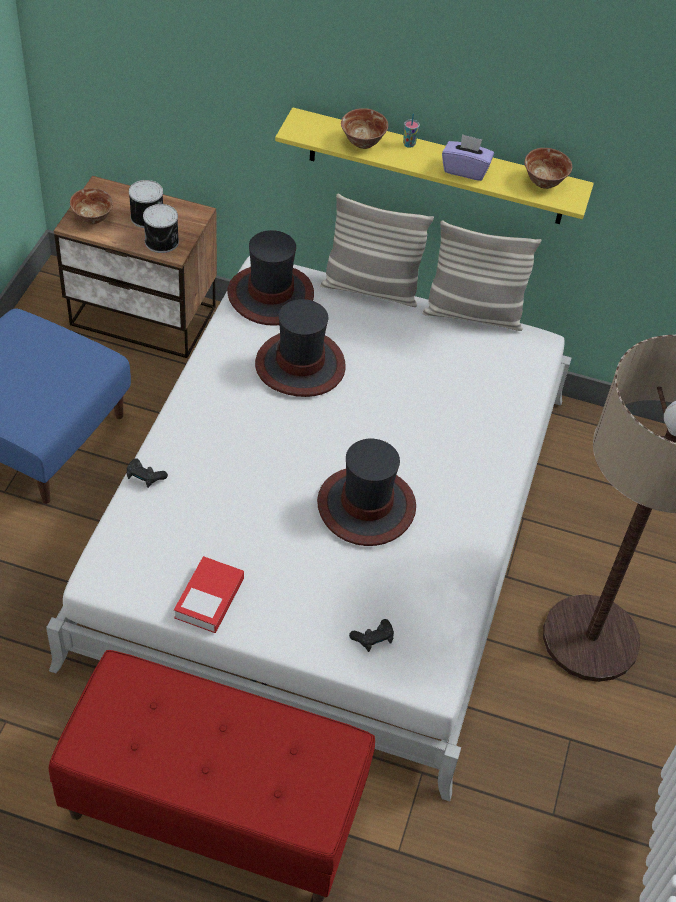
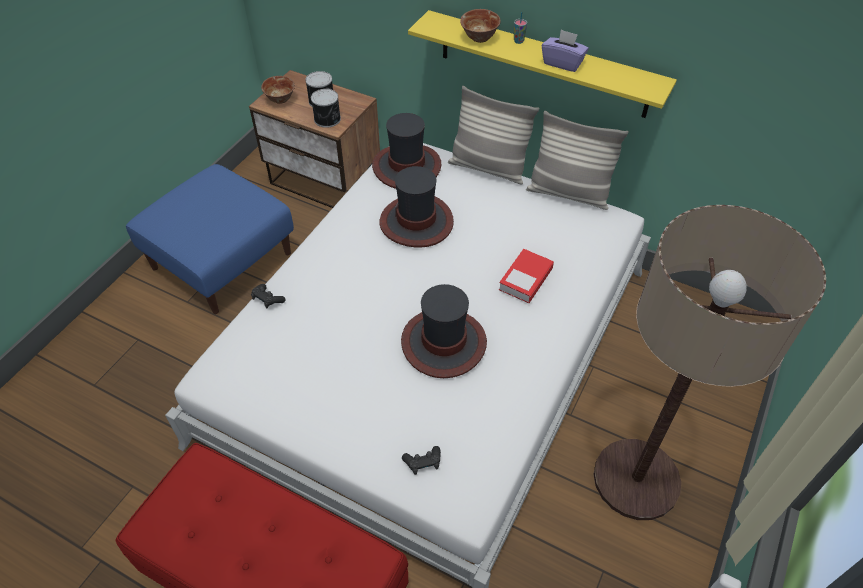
camera: 15 degrees right, 0 degrees up
(209, 598) = (291, 408): book -> book (525, 279)
(544, 182) = (631, 76): bowl -> none

